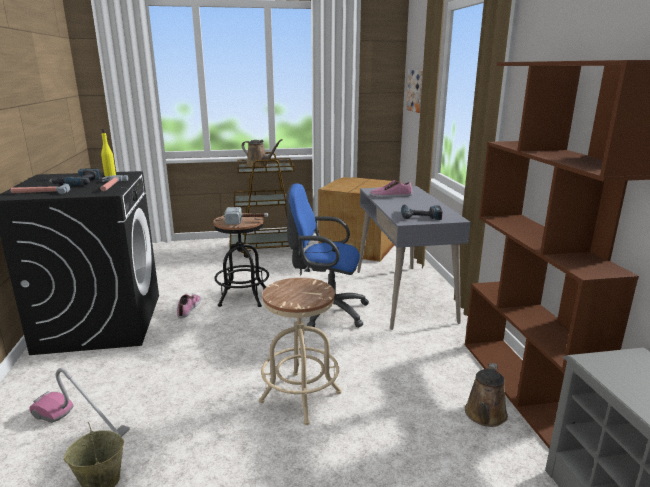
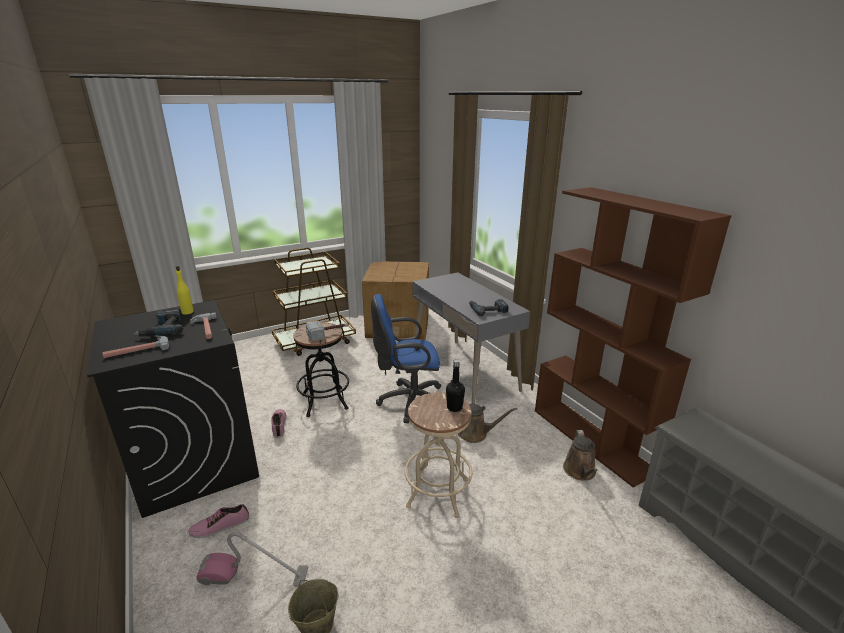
camera: 20 degrees left, 5 degrees up
(259, 166) = (300, 265): brown watering can -> brown watering can (475, 433)
(316, 292) = (454, 407): none -> black bottle
(390, 195) = (445, 287): shoe -> shoe (220, 525)
(417, 90) = (439, 180): picture -> none

